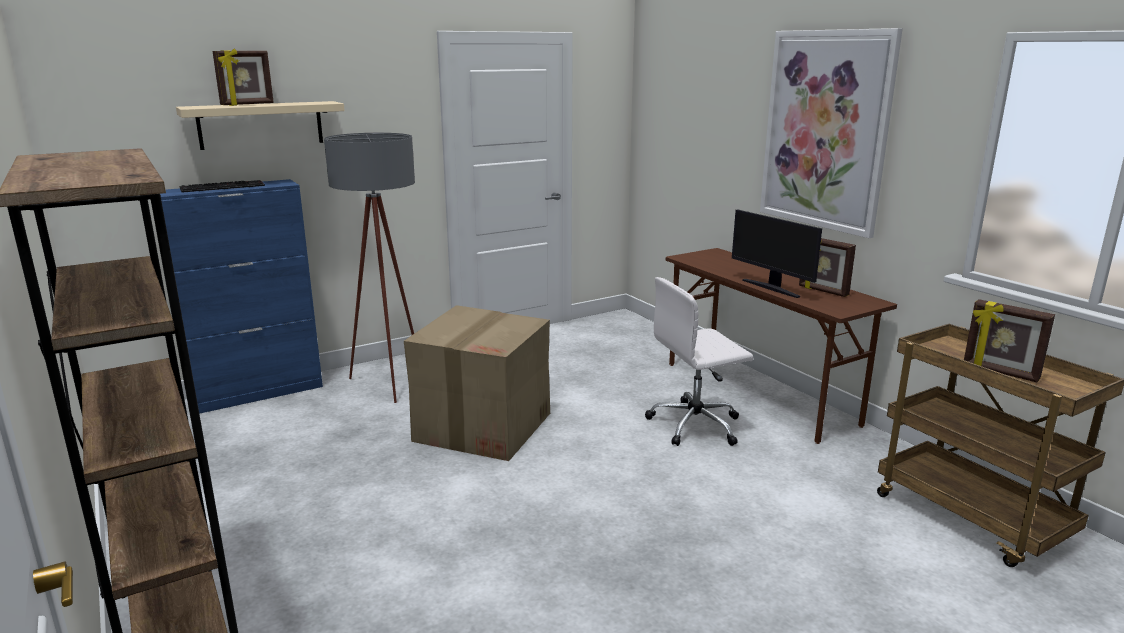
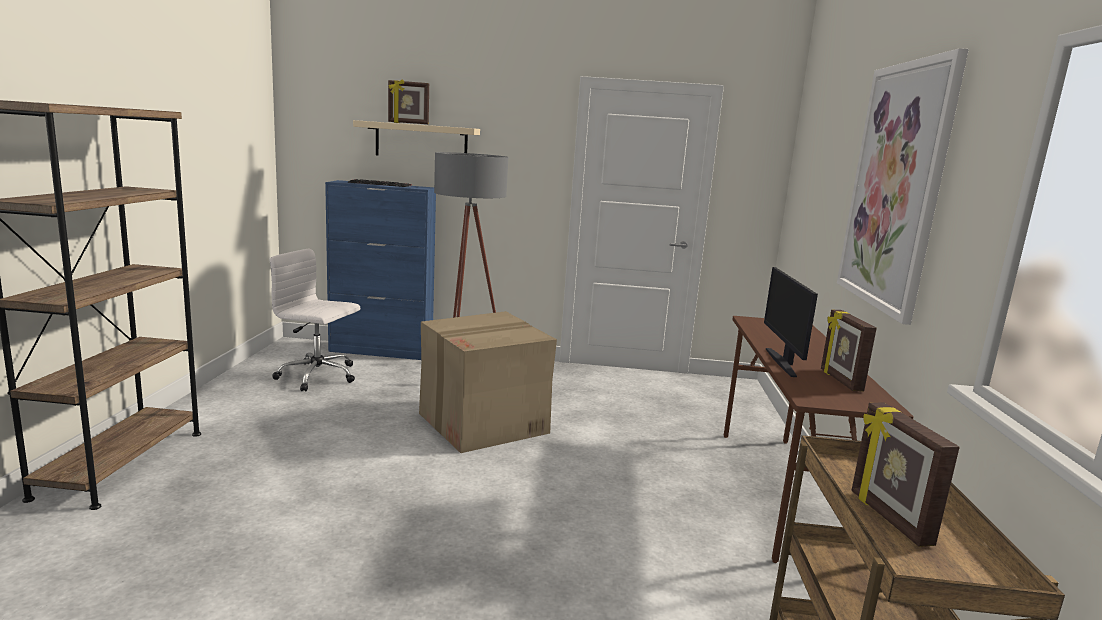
camera: 35 degrees right, 5 degrees down
(696, 425) = (665, 492): white office chair -> white office chair (319, 376)

